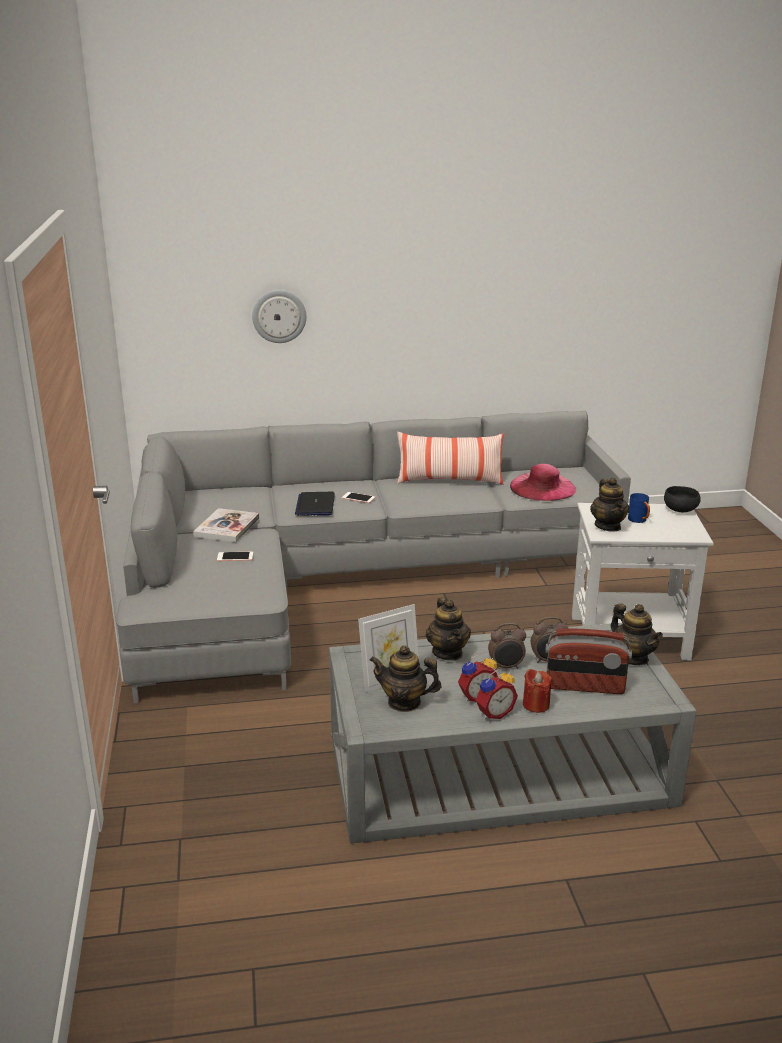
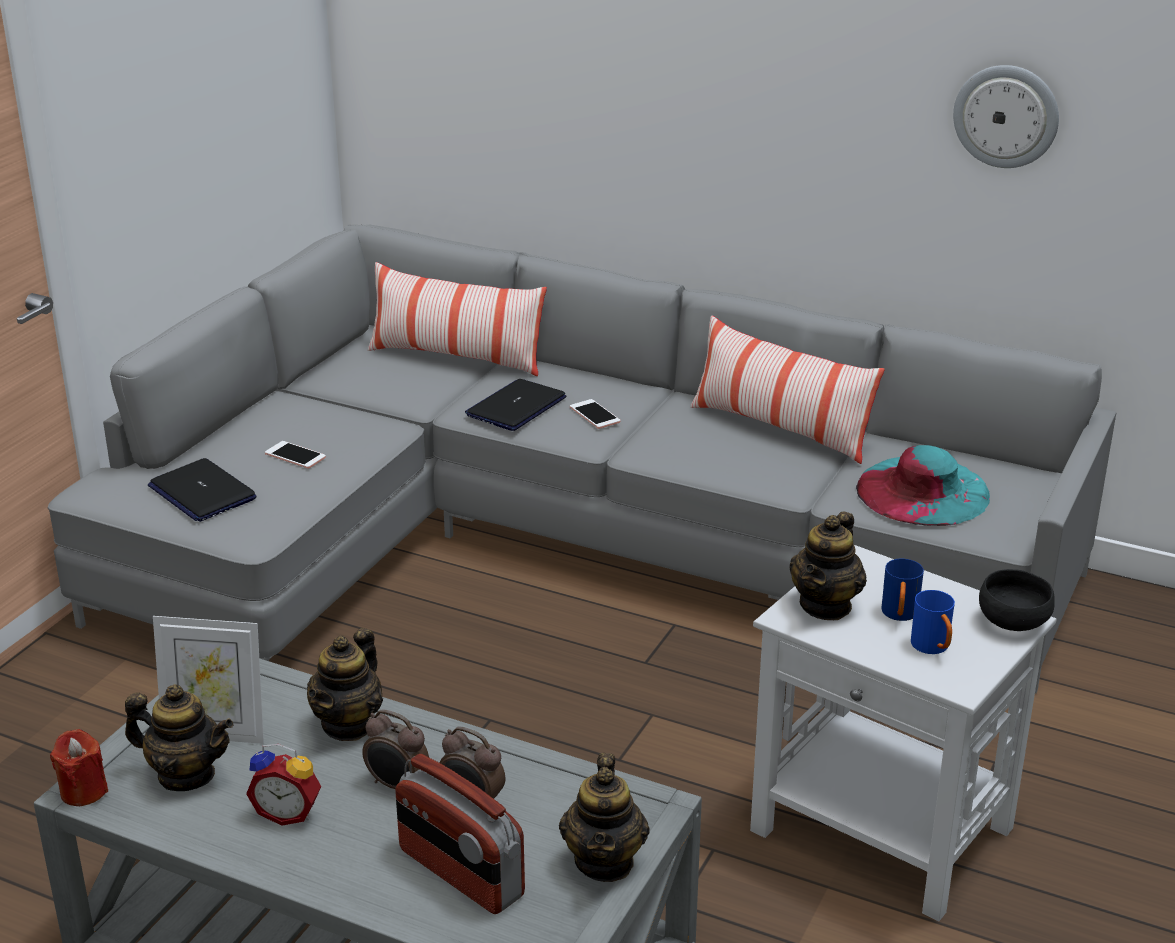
camera: 35 degrees right, 5 degrees up
(210, 587) = (202, 492): none -> laptop
(227, 527) = (350, 404): book -> none
(250, 493) = (456, 358): none -> pillow
(279, 316) = (564, 68): wall clock -> wall clock (1006, 116)
(404, 702) = (186, 775): teapot -> teapot turned 150 degrees clockwise
(493, 713) = (269, 850): alarm clock -> none
(536, 705) = (343, 867): red candle -> red candle (83, 791)
(542, 487) = (923, 491): pink hat -> turquoise hat
(668, 527) = (933, 648): none -> blue mug

